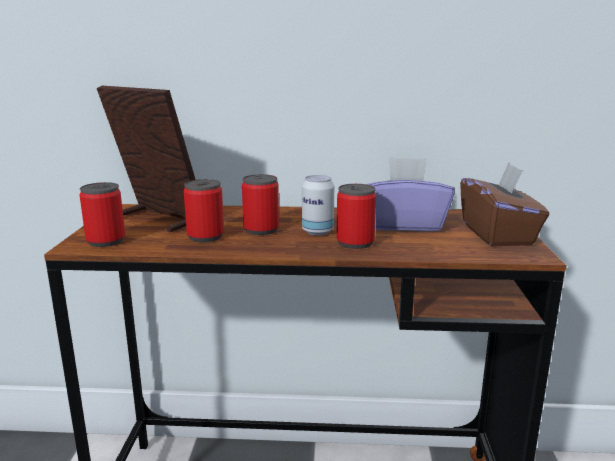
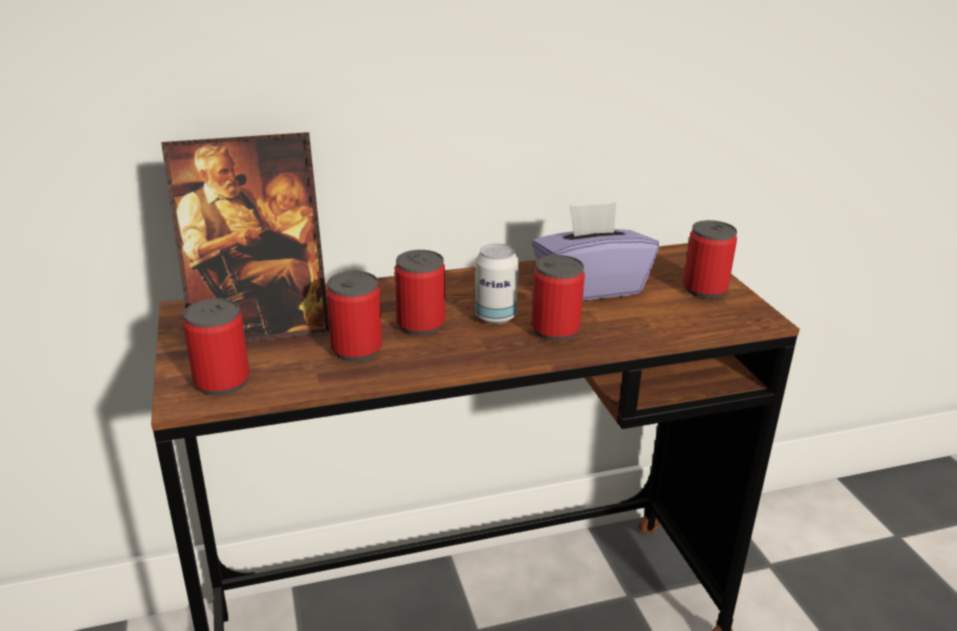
camera: 20 degrees left, 10 degrees up
(158, 219) = (260, 326): picture frame -> picture frame turned 150 degrees clockwise
(498, 234) = (704, 289): brown tissue box -> can

